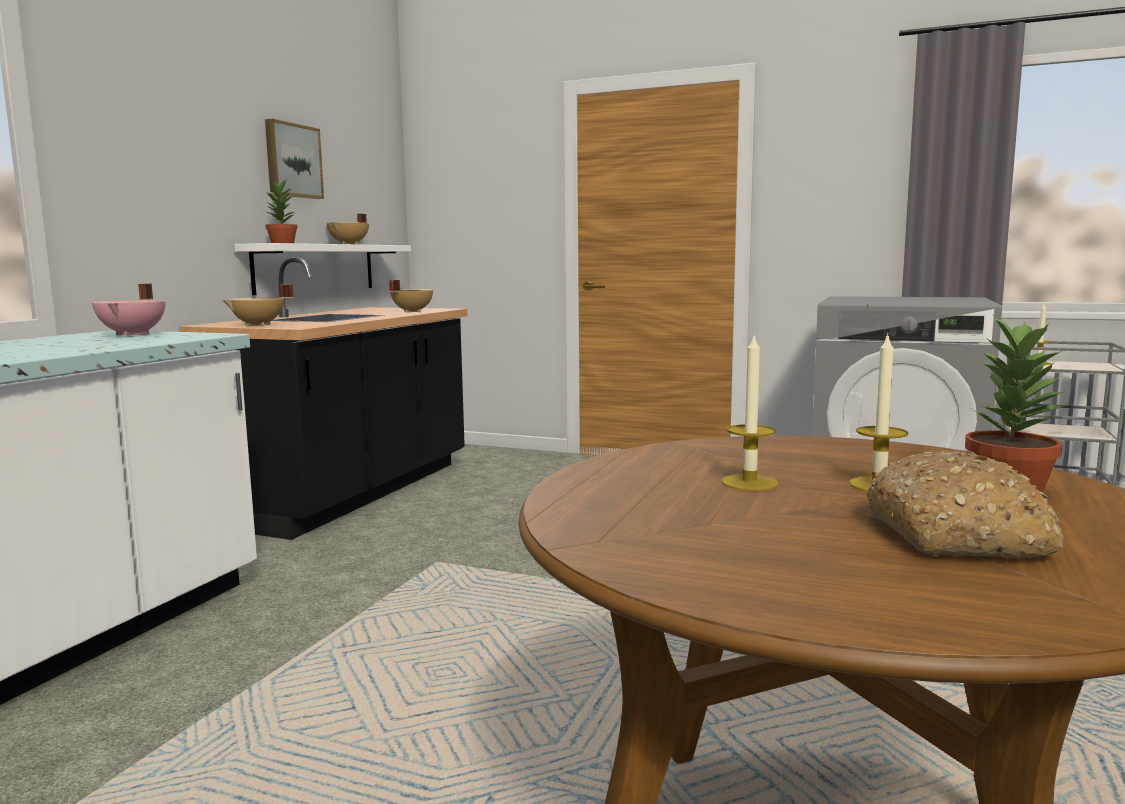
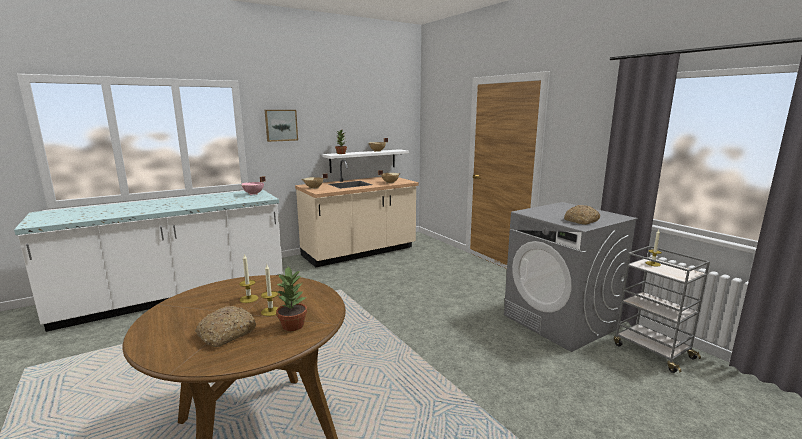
camera: 35 degrees right, 5 degrees up
(292, 161) = (353, 119): picture -> picture (281, 125)
(351, 492) = (359, 252): black counter -> beige counter
(948, 301) = (581, 221): none -> bread

